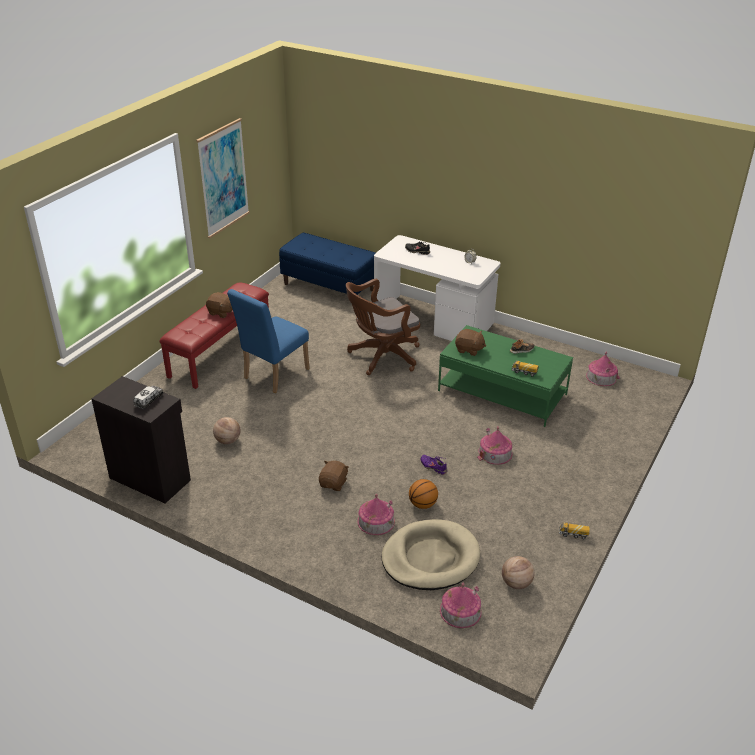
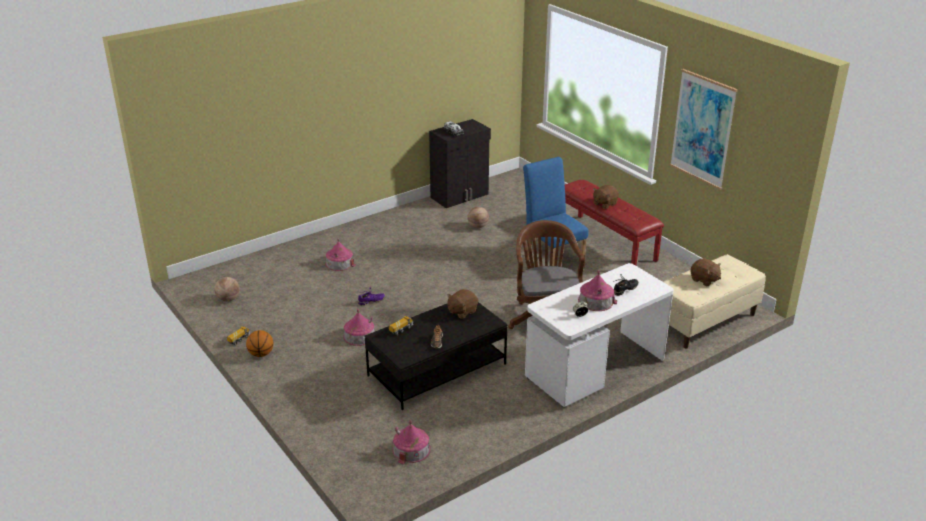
camera: 115 degrees right, 5 degrees down
(329, 287) = (704, 321): blue bench -> beige bench
(334, 483) = (393, 256): brown plush toy -> brown plush toy (704, 280)
(423, 504) = (336, 285): basketball -> basketball (261, 354)
(430, 558) = (286, 274): beige dog bed -> none
(460, 611) = (233, 272): toy house -> toy house (596, 301)
(502, 392) = (437, 370): green coffee table -> black coffee table

